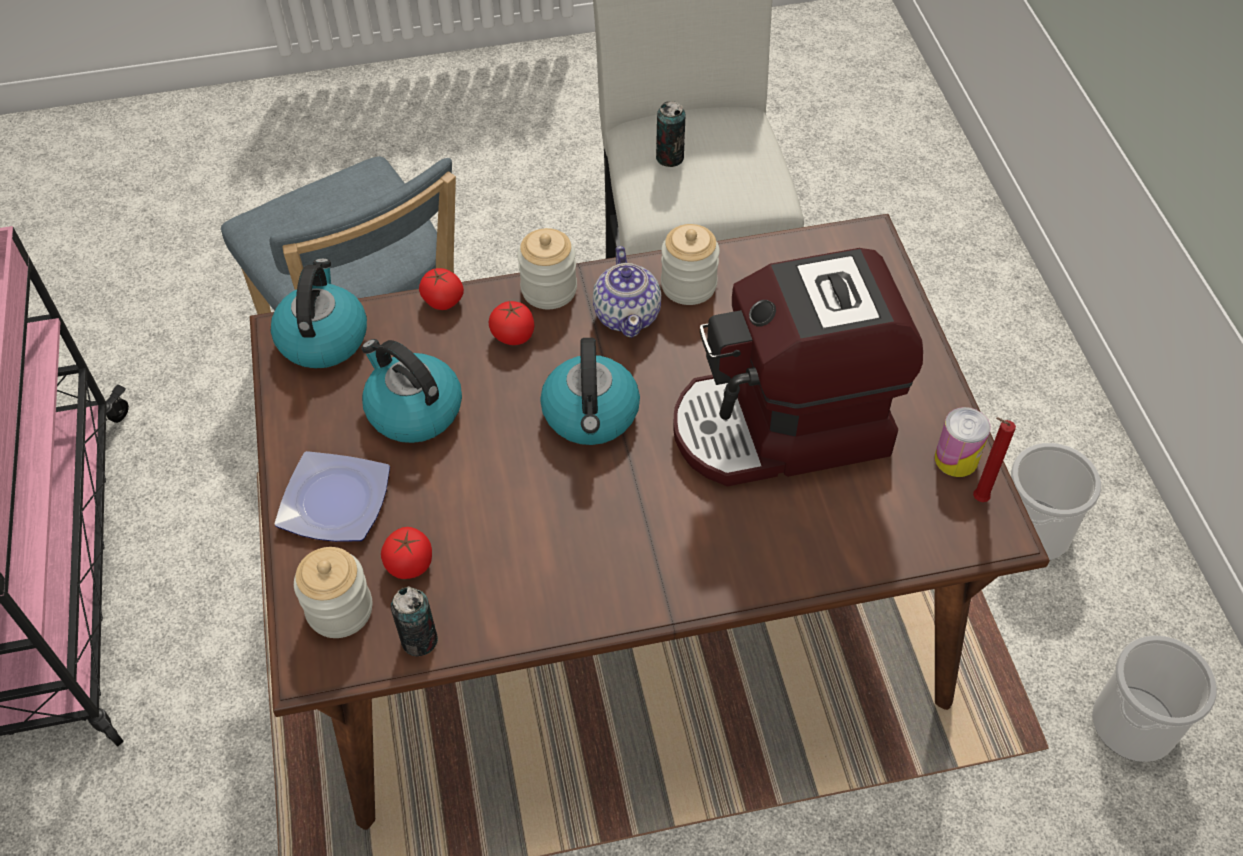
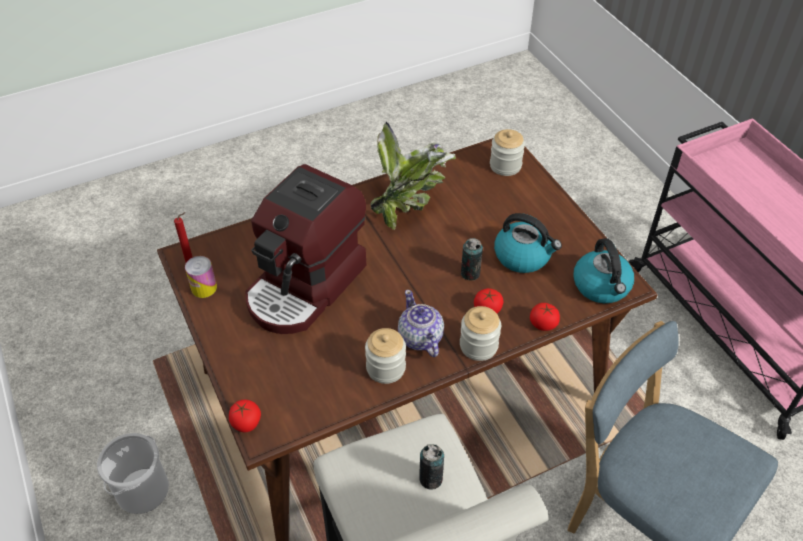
camera: 165 degrees right, 5 degrees down
(332, 503) = (537, 205): plate -> none
(410, 564) = (483, 188): tomato -> tomato (246, 423)
(419, 640) = (462, 161): can -> can (470, 273)
(563, 558) = (409, 203): none -> potted plant
(591, 415) = (420, 272): kettle -> none
(783, 428) = (306, 286): coffee machine -> coffee machine turned 150 degrees clockwise
(1133, 724) = (101, 382): bucket -> none

